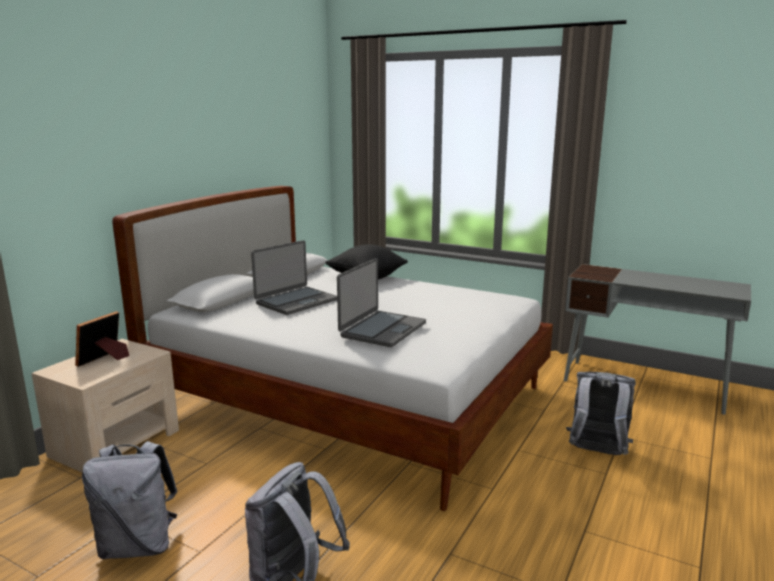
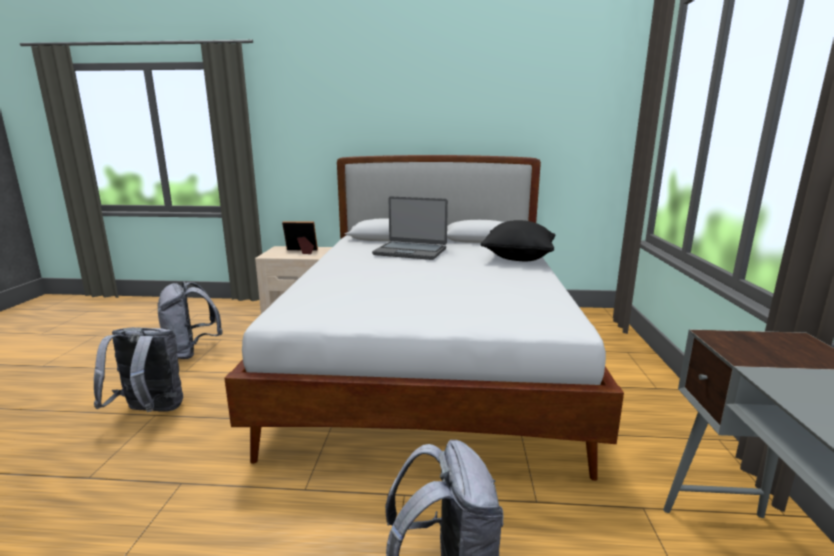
camera: 65 degrees right, 0 degrees up
(382, 330) = (358, 282): laptop -> none

